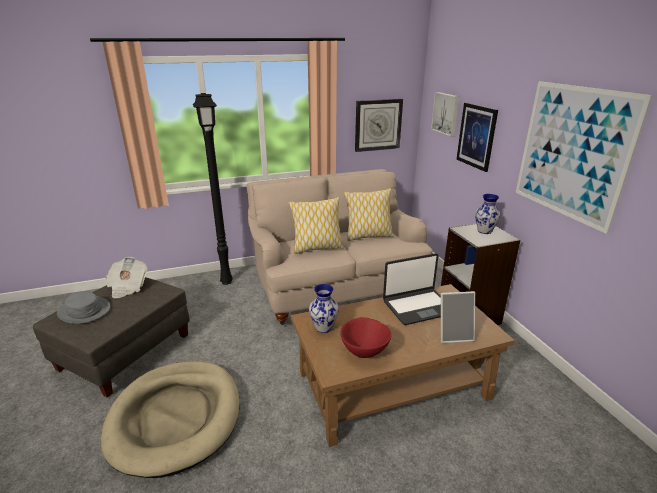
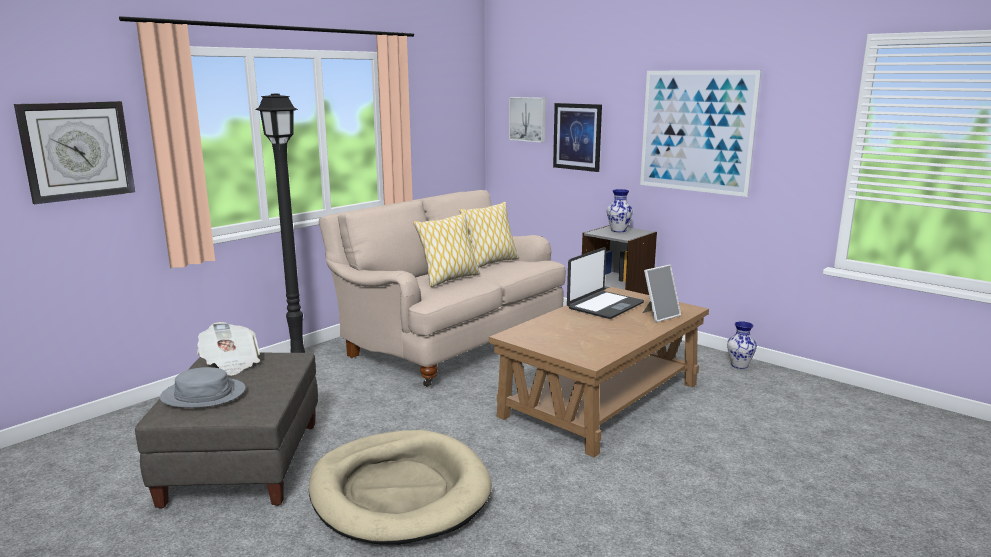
camera: 30 degrees left, 10 degrees down
(323, 327) = (537, 337): vase -> vase (739, 365)
(364, 352) = (599, 342): red bowl -> none
(378, 125) = (446, 139): wall clock -> wall clock (77, 150)

